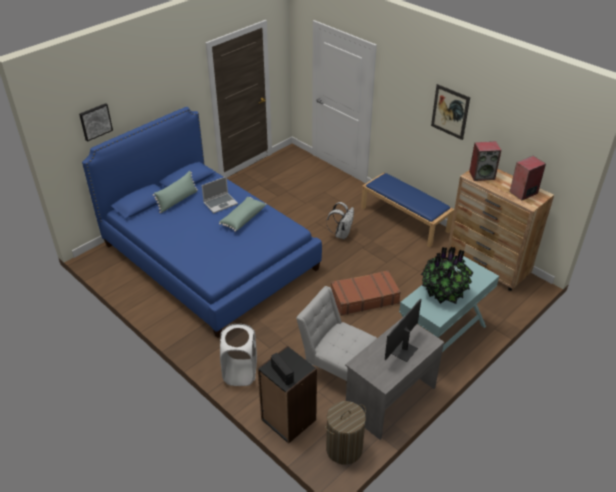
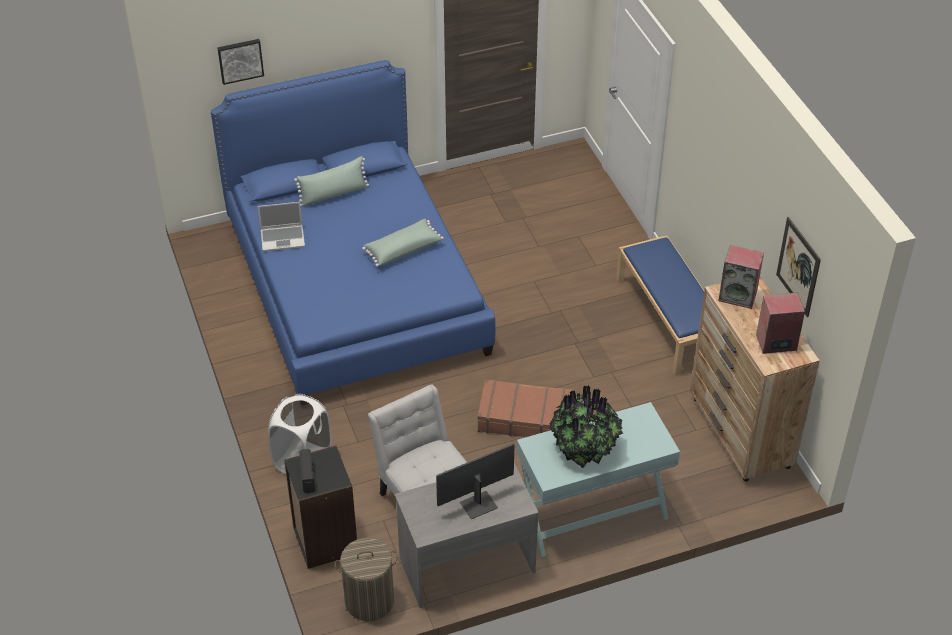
camera: 25 degrees right, 5 degrees up
(220, 203) = (387, 216): laptop -> laptop (283, 238)
(341, 234) = (559, 312): white backpack -> none
(450, 112) = (736, 183): picture -> picture (798, 267)

